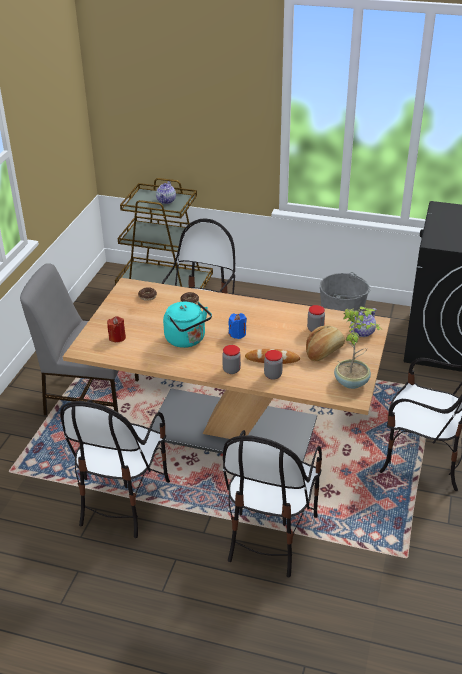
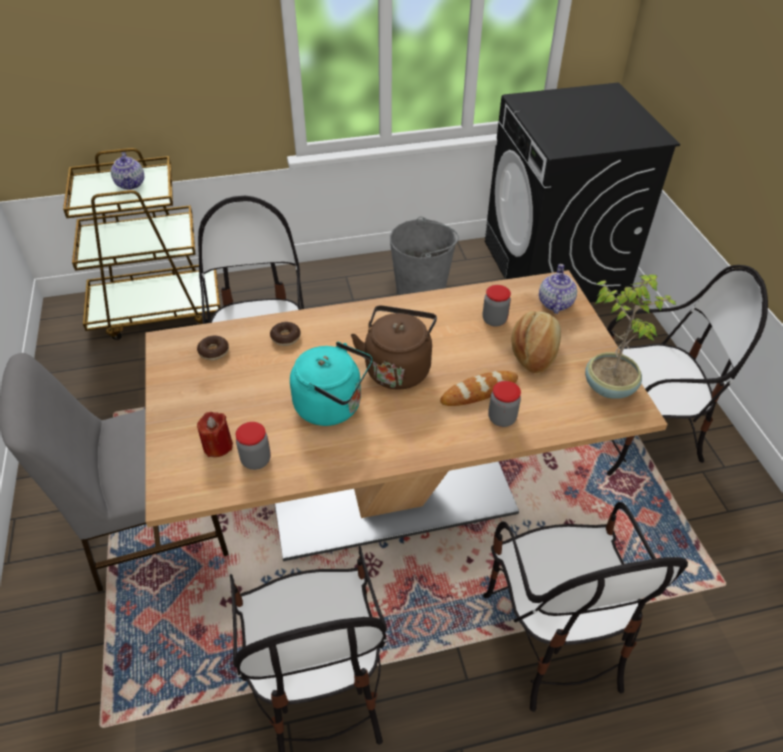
camera: 30 degrees left, 10 degrees up
(231, 370) = (438, 433): jar -> jar (256, 460)
(237, 334) = (398, 367): blue candle -> brown kettle

